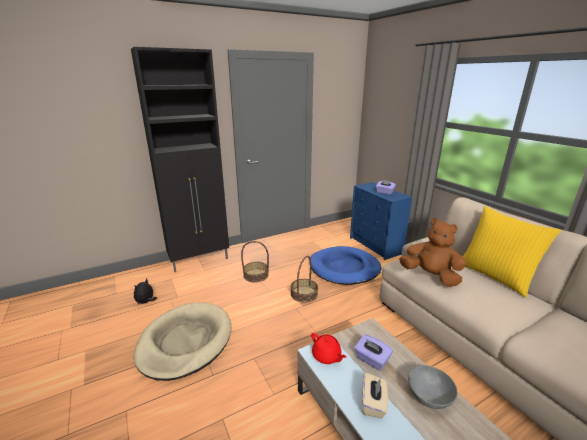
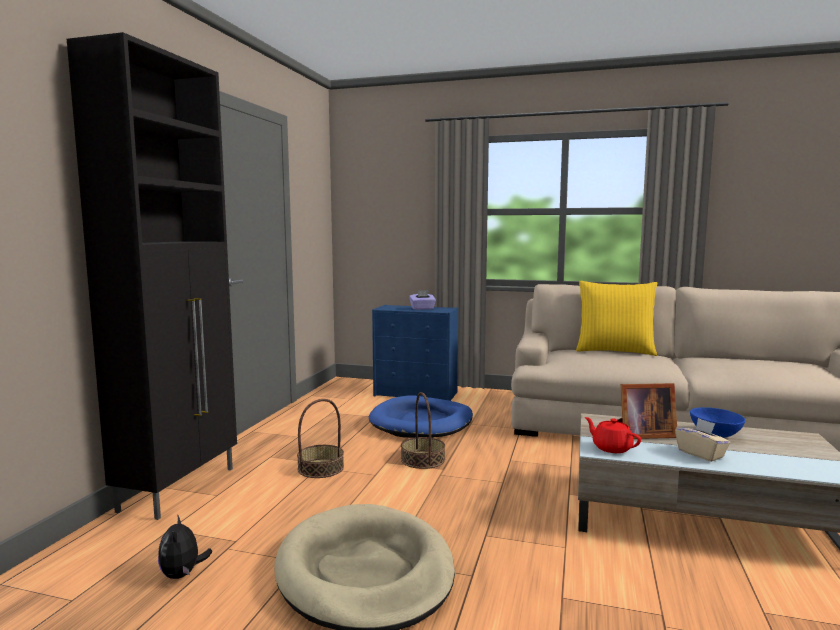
camera: 45 degrees left, 15 degrees down
(326, 356) = (611, 448): red teapot -> red teapot turned 135 degrees counterclockwise
(371, 360) = (642, 434): purple tissue box -> picture frame
(429, 397) = (715, 434): grey bowl -> blue bowl
(430, 276) = (576, 364): brown plush toy -> none

